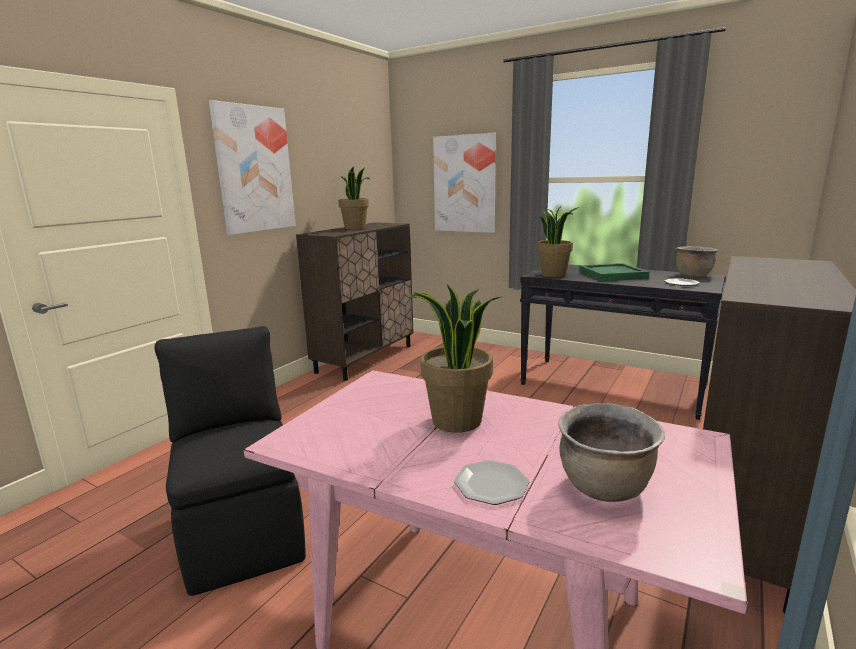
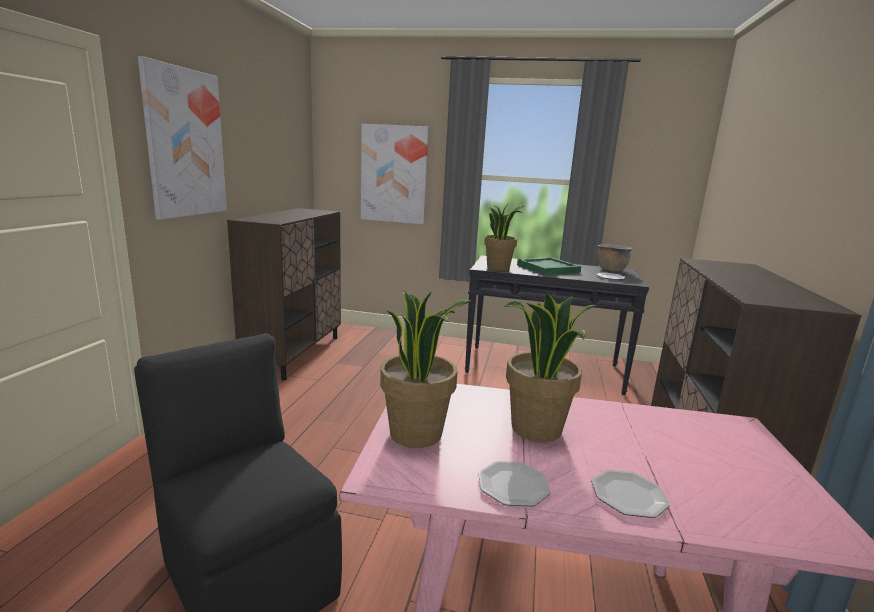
camera: 20 degrees left, 0 degrees up
(355, 228) = (289, 215): potted plant -> potted plant (417, 433)
(387, 462) = (512, 485): none -> plate
(604, 488) = (719, 484): brown cooking pot -> none

